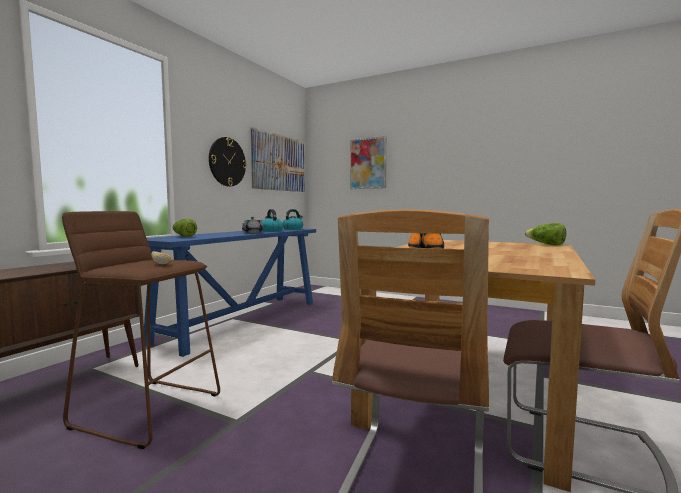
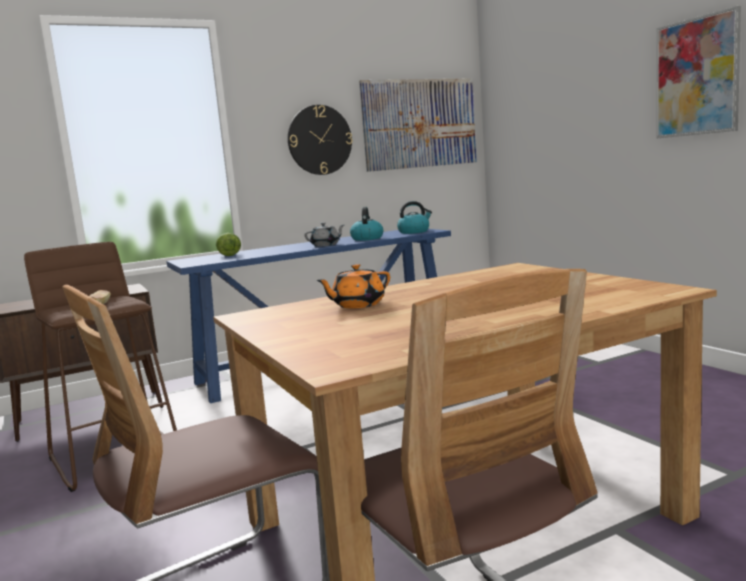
camera: 35 degrees right, 5 degrees up
(368, 163) = (563, 106): picture -> picture (697, 77)
(545, 244) = (656, 288): lettuce -> none

